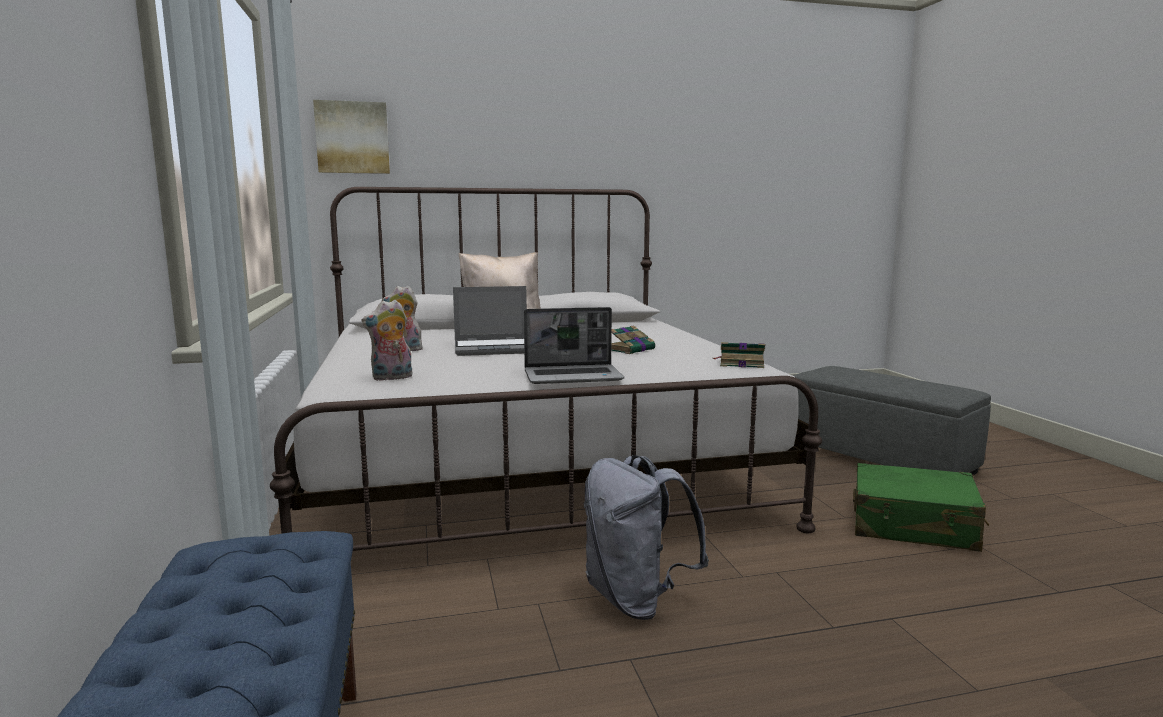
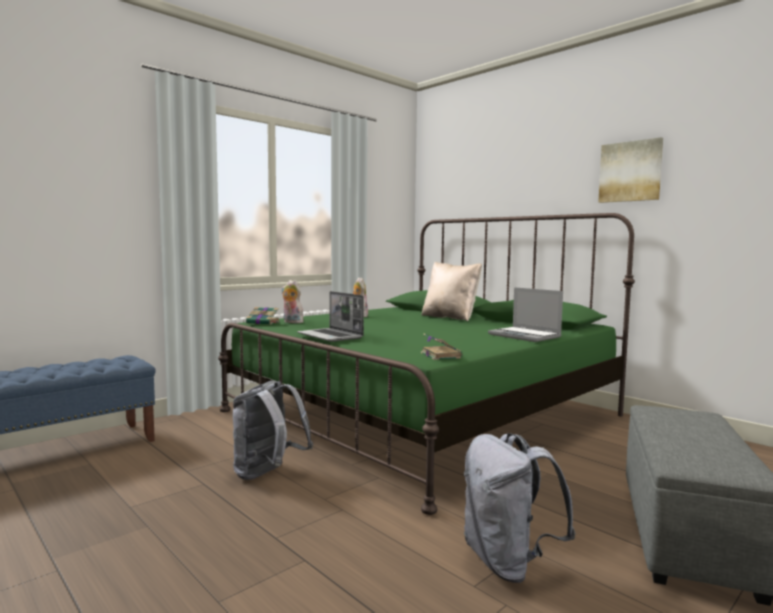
camera: 60 degrees right, 5 degrees down
(352, 137) = (439, 189): picture -> picture (630, 171)
(494, 349) = (388, 323): laptop -> laptop (525, 336)
(527, 464) = (422, 413): white bed -> green bed
(631, 349) = (440, 337): book -> book (263, 322)
(913, 526) = (508, 562): green suitcase -> grey backpack

